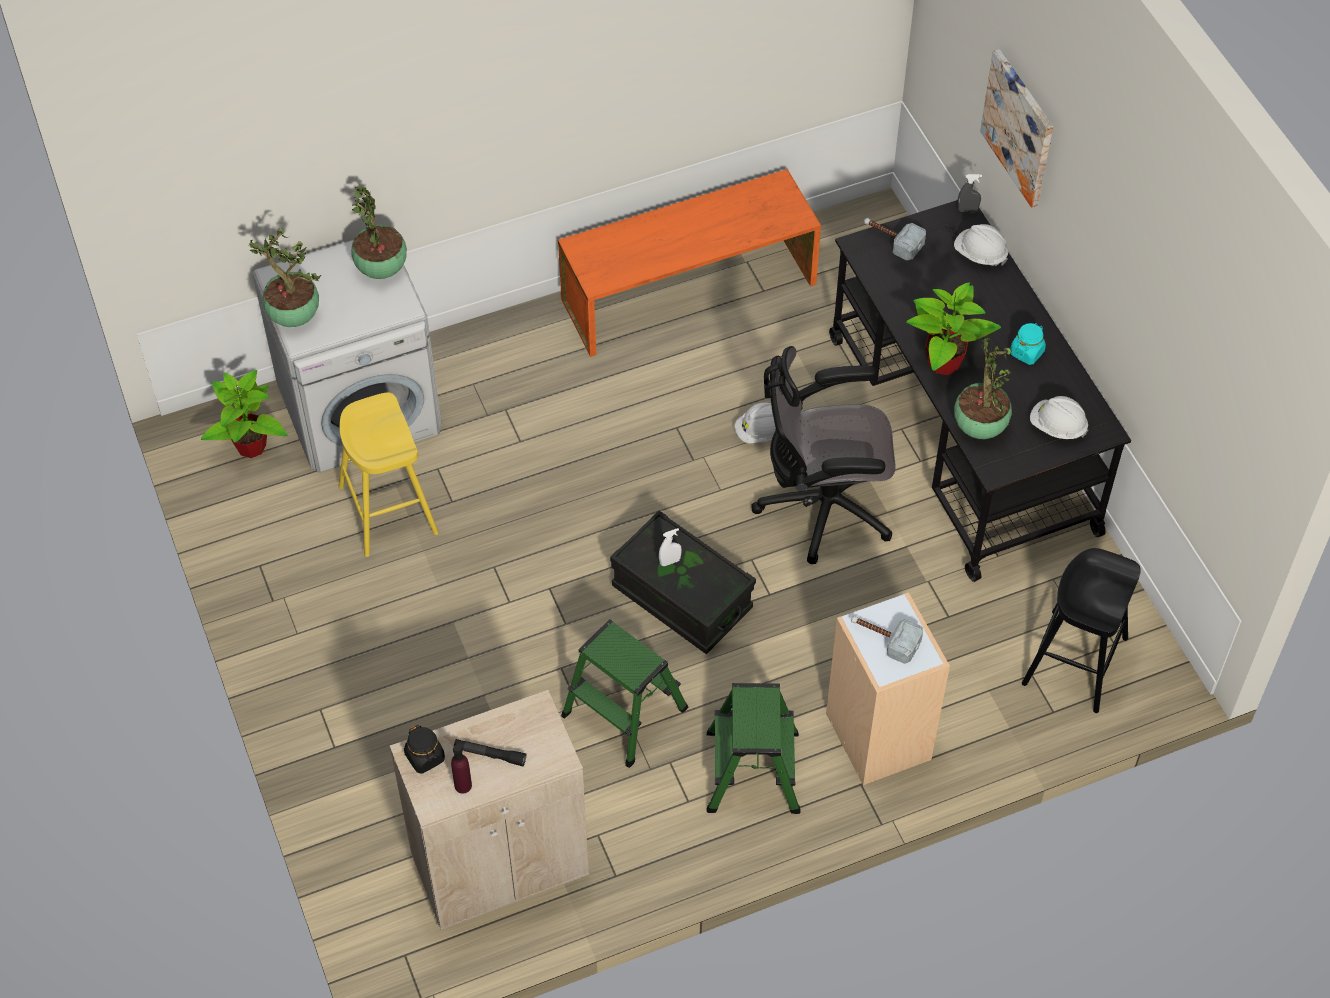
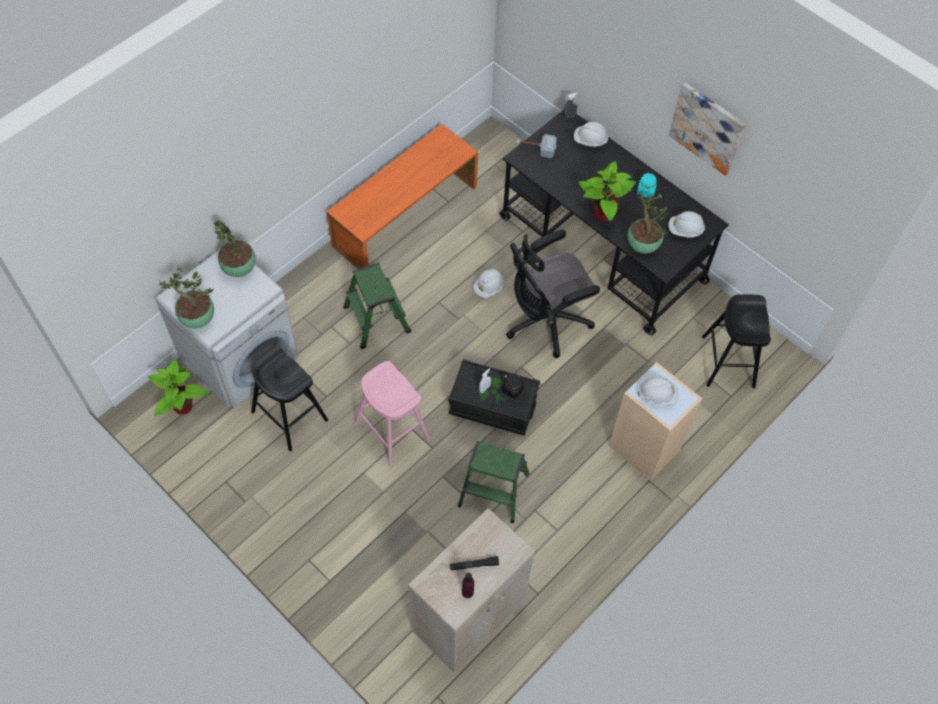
camera: 25 degrees left, 5 degrees up
(388, 510) = (289, 416): yellow stool -> black stool
(425, 757) = (434, 583): black jar -> black jar (512, 389)
(520, 580) = (392, 431): none -> pink stool
(753, 771) = (585, 497): green step ladder -> green step ladder (377, 319)
(883, 638) = (657, 395): hammer -> white hard hat
(1019, 127) = (606, 56): picture -> picture (707, 128)

